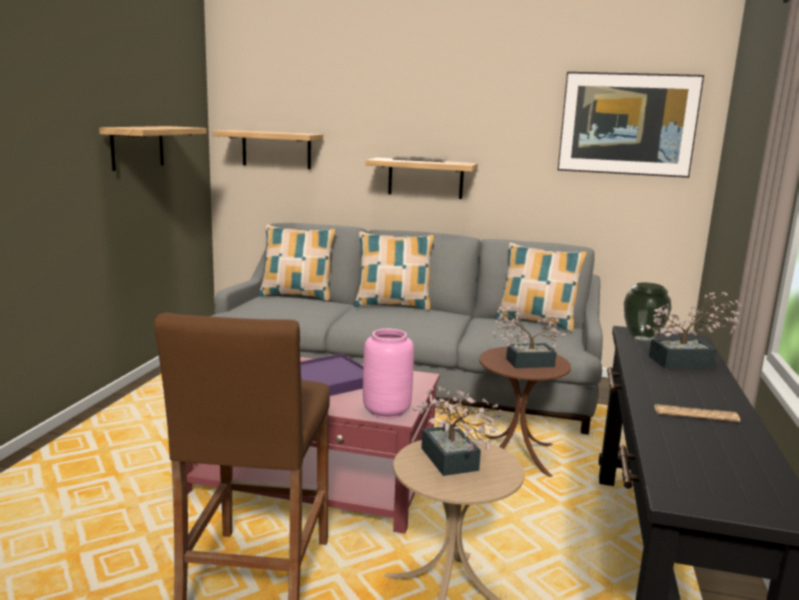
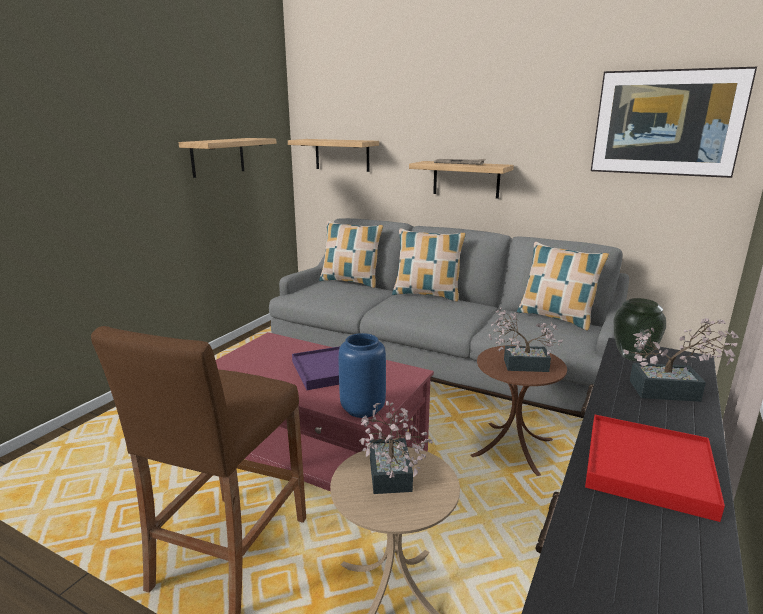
camera: 15 degrees right, 5 degrees up
(386, 411) = (362, 408): pink vase -> blue vase
(695, 414) = (648, 468): newspaper -> red tray

